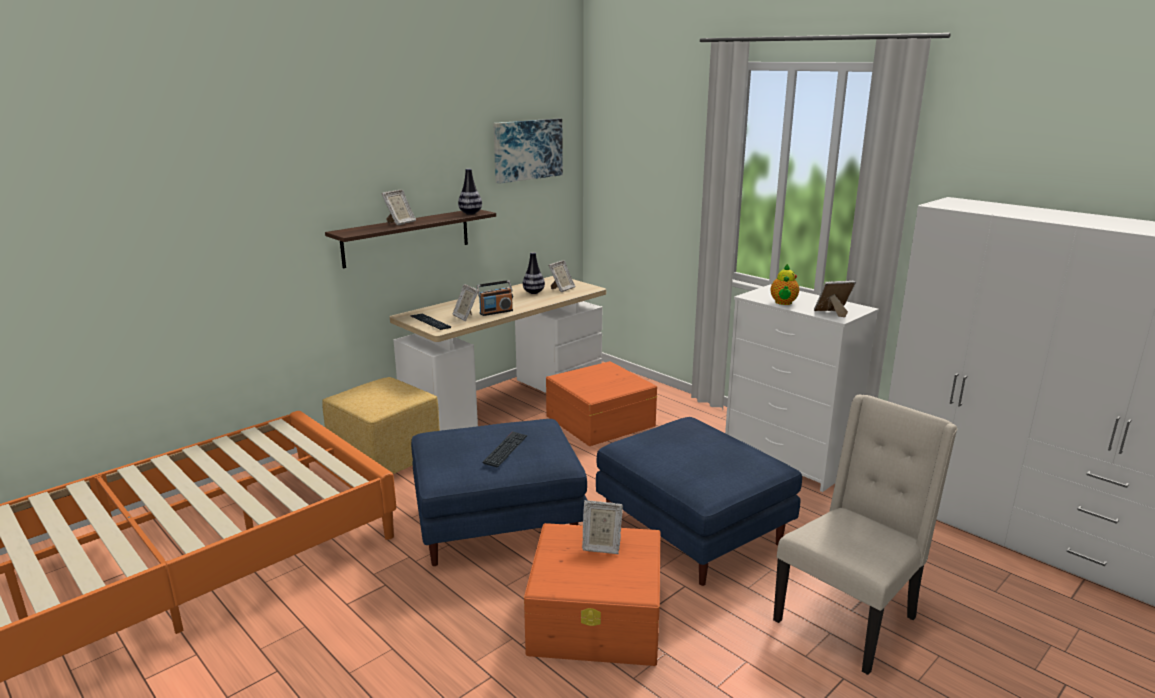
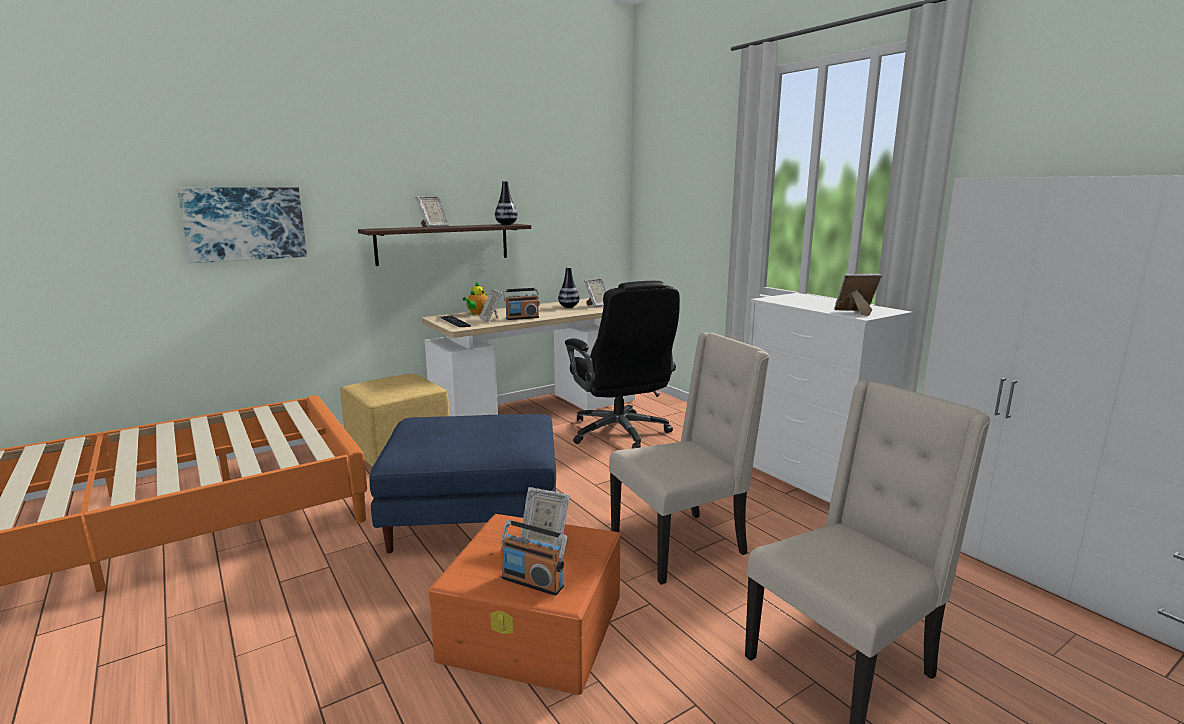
camera: 10 degrees right, 5 degrees down
(506, 450) = (477, 436): keyboard -> none
(527, 150) = (571, 173): picture -> picture (245, 223)
(599, 420) = (620, 433): orange storage box -> black office chair
(608, 581) = (532, 582): none -> radio
(694, 531) = (681, 545): blue ottoman -> beige chair
(783, 303) = (802, 304): teapot -> teapot (477, 313)

